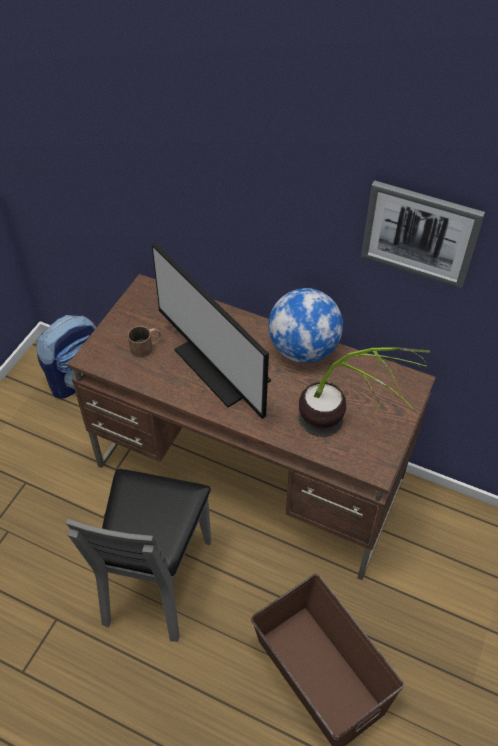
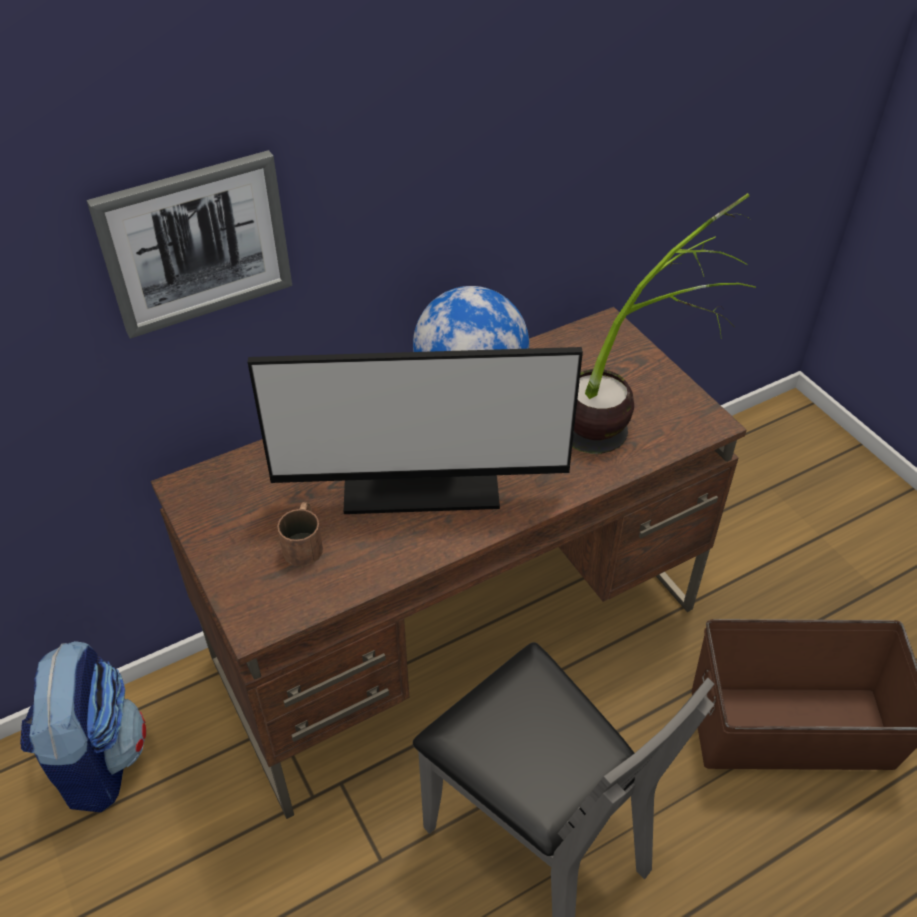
camera: 55 degrees left, 5 degrees down
(420, 233) = (569, 103): picture -> picture (195, 243)

